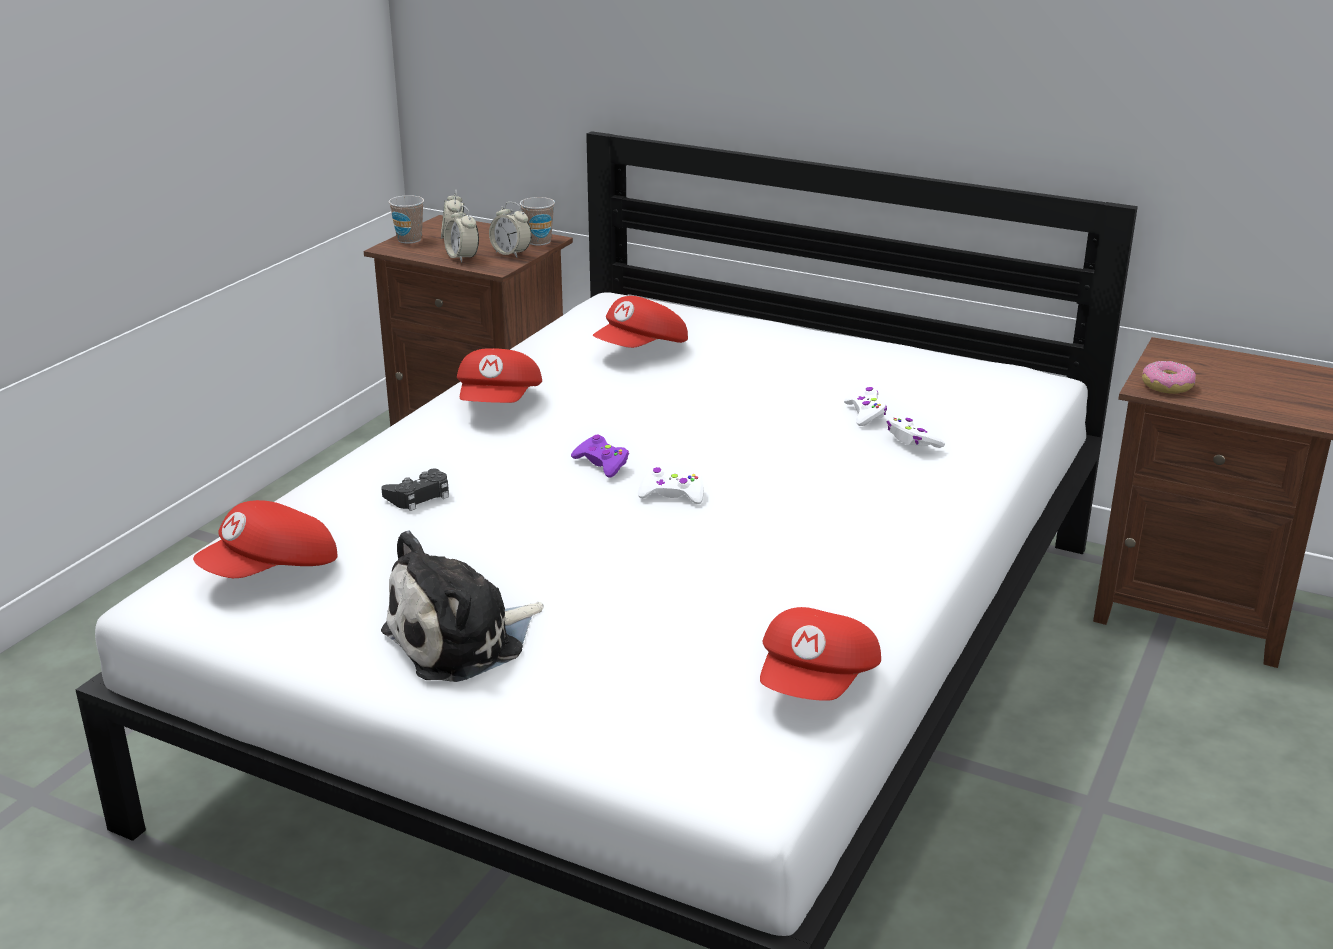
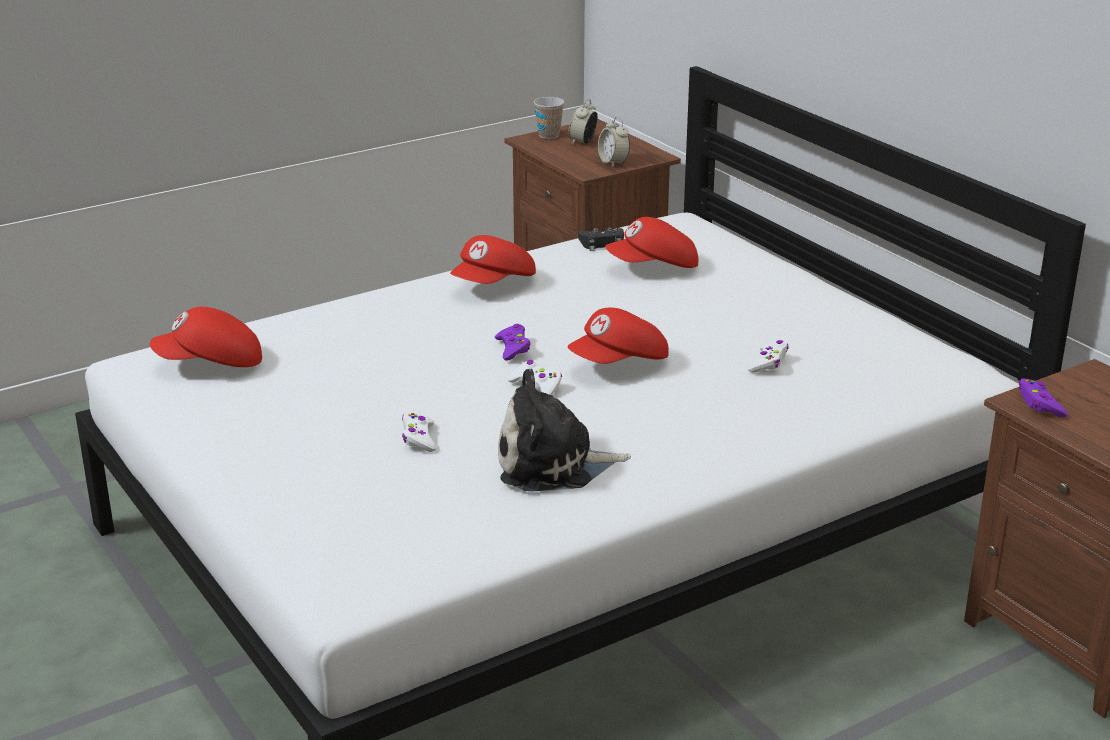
camera: 30 degrees right, 0 degrees up
(419, 496) = (359, 338): black game controller -> black game controller (602, 244)
(462, 257) = (571, 158): alarm clock -> none
(462, 640) = (276, 445): plush toy -> plush toy (553, 465)
(538, 241) = (648, 156): cup -> none
(818, 684) = (474, 550): red cap -> red cap (619, 363)
(912, 440) = (780, 395): white game controller -> white game controller (419, 438)
(1167, 386) = (1039, 405): donut -> purple game controller

